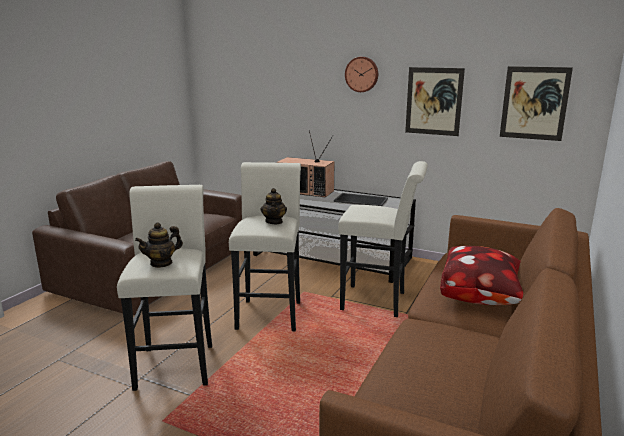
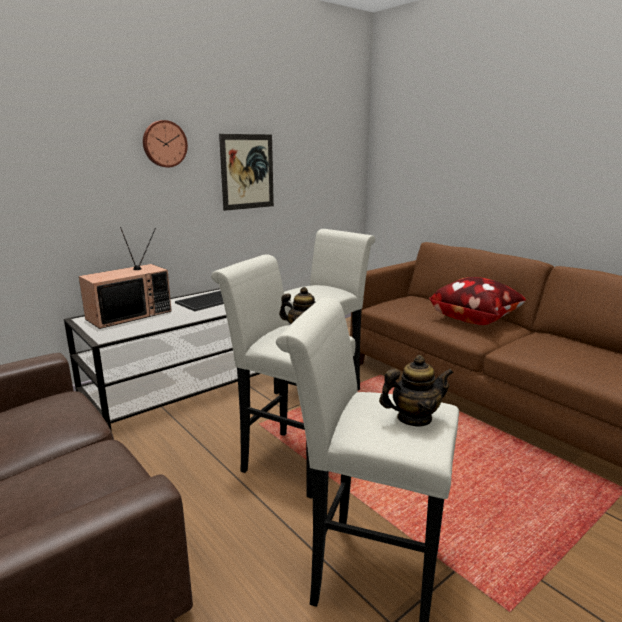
camera: 65 degrees left, 0 degrees up
(161, 263) = (414, 418): teapot -> teapot turned 90 degrees counterclockwise
(534, 103) = (325, 166): picture -> none

